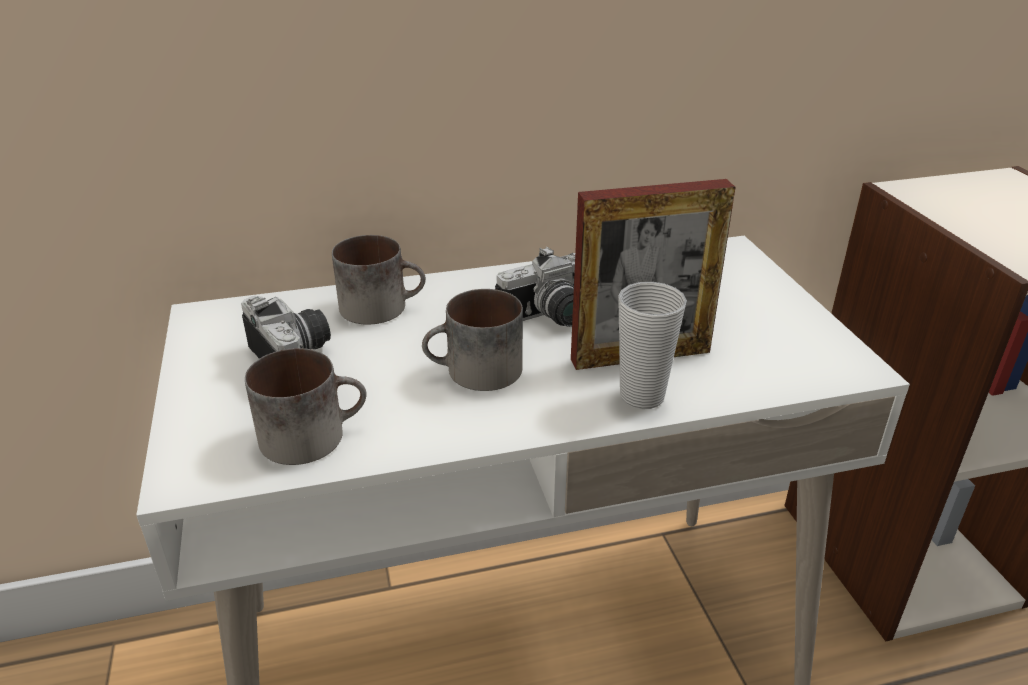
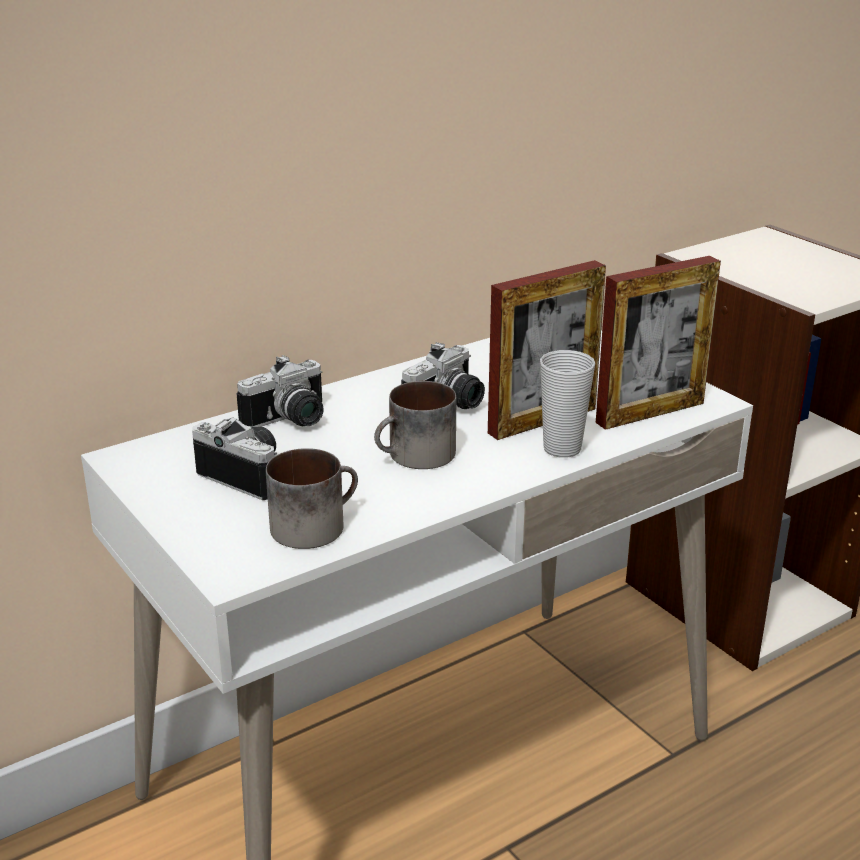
camera: 20 degrees left, 5 degrees down
(382, 306) = (291, 421): mug -> camera
(773, 370) = (650, 413): none -> picture frame

